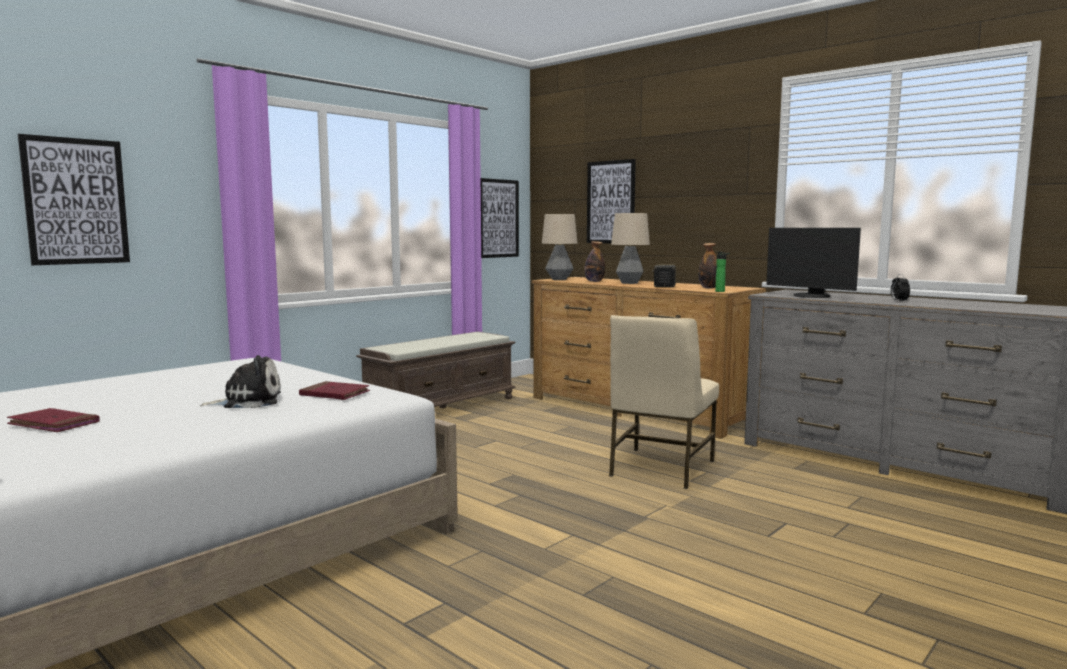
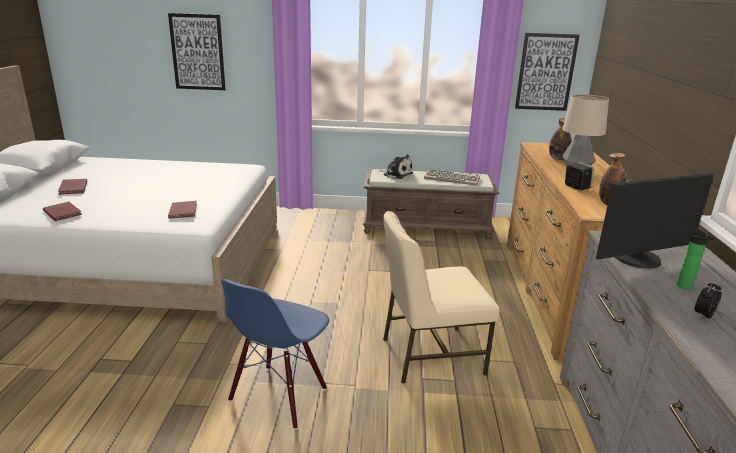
camera: 50 degrees right, 15 degrees up
(159, 438) = (62, 213): none -> red book
(248, 401) = (147, 201): plush toy -> plush toy (396, 174)
(461, 338) = (452, 178): none -> keyboard
(559, 279) = (544, 147): table lamp -> none
(611, 202) = (634, 73): picture -> none
(640, 539) = (279, 395): none -> blue chair
(721, 291) = (588, 214): bottle -> bottle (686, 287)
(810, 296) = (639, 259): monitor -> monitor turned 120 degrees counterclockwise

